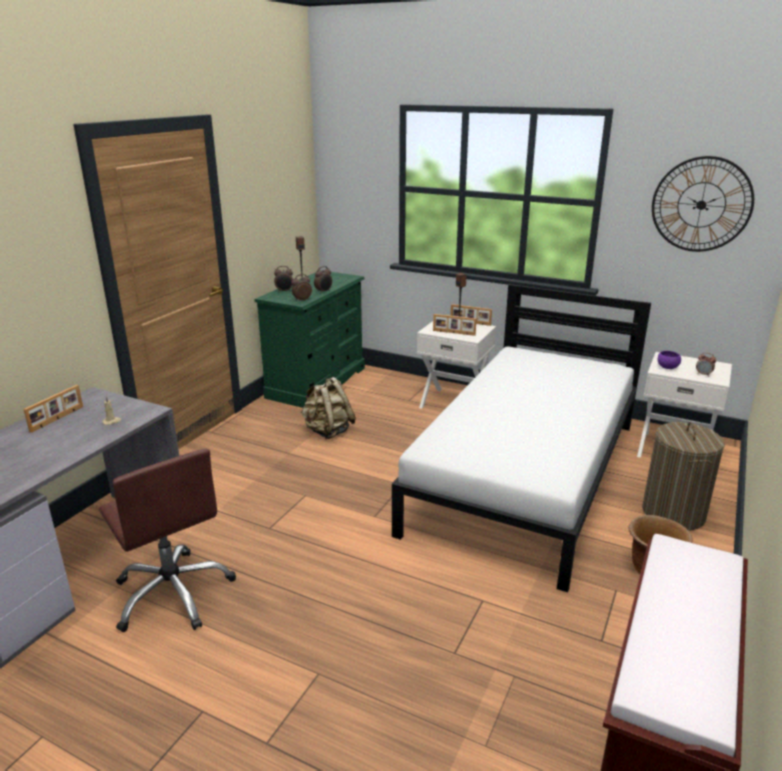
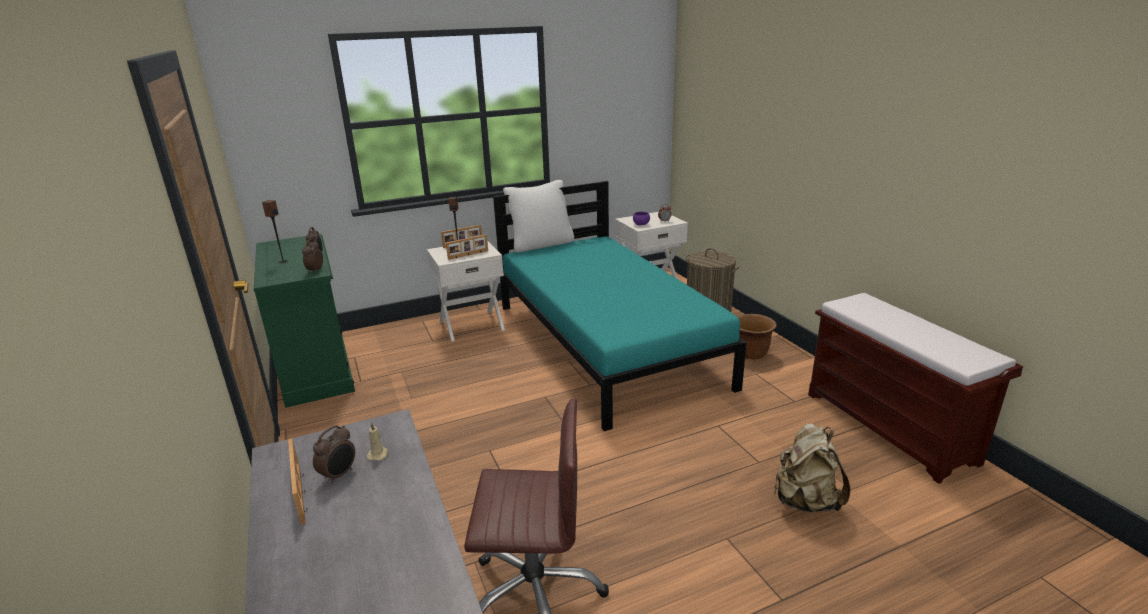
camera: 50 degrees left, 0 degrees up
(284, 291) = (271, 271): alarm clock -> alarm clock (339, 475)
(328, 431) = (410, 397): beige backpack -> beige backpack (805, 500)
(527, 475) = (606, 343): white bed -> turquoise bed
(550, 350) = (541, 244): none -> white pillow
(701, 205) = (616, 97): wall clock -> none

